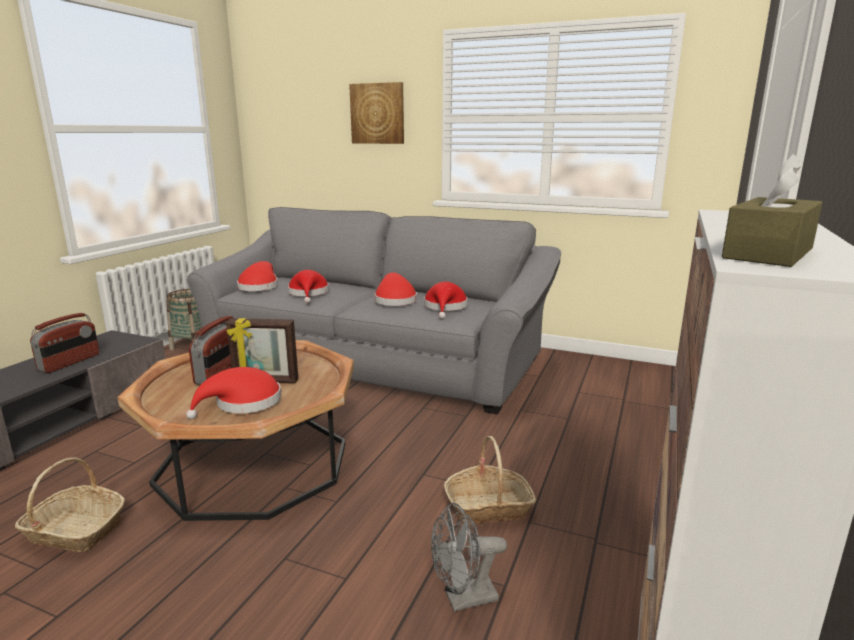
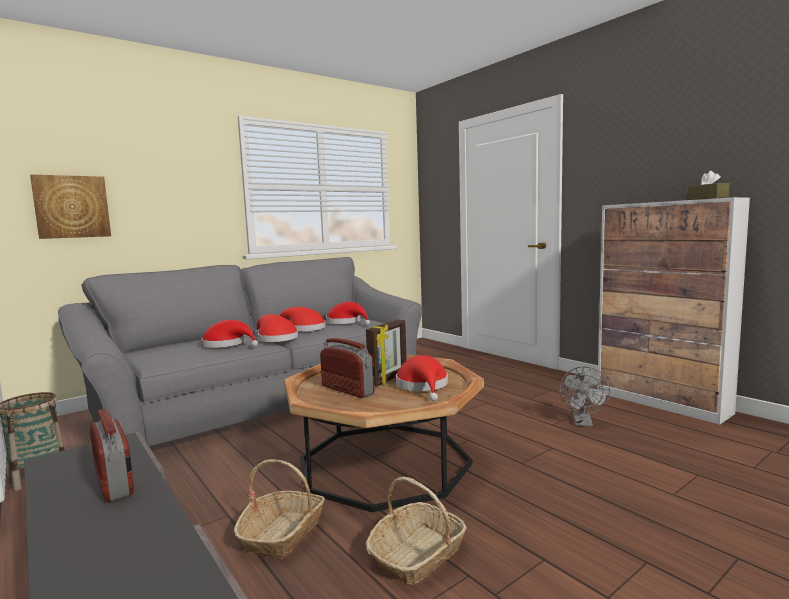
camera: 60 degrees left, 10 degrees down
(259, 286) = (157, 355): red hat -> red hat (275, 338)
(377, 113) = (178, 179): picture -> picture (72, 207)
(488, 507) = (509, 403): basket -> basket (283, 533)

